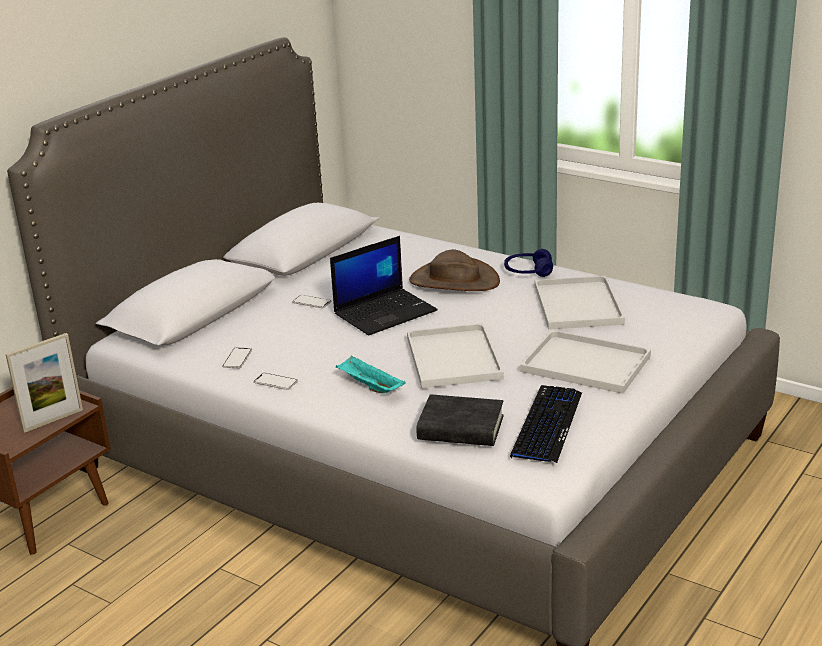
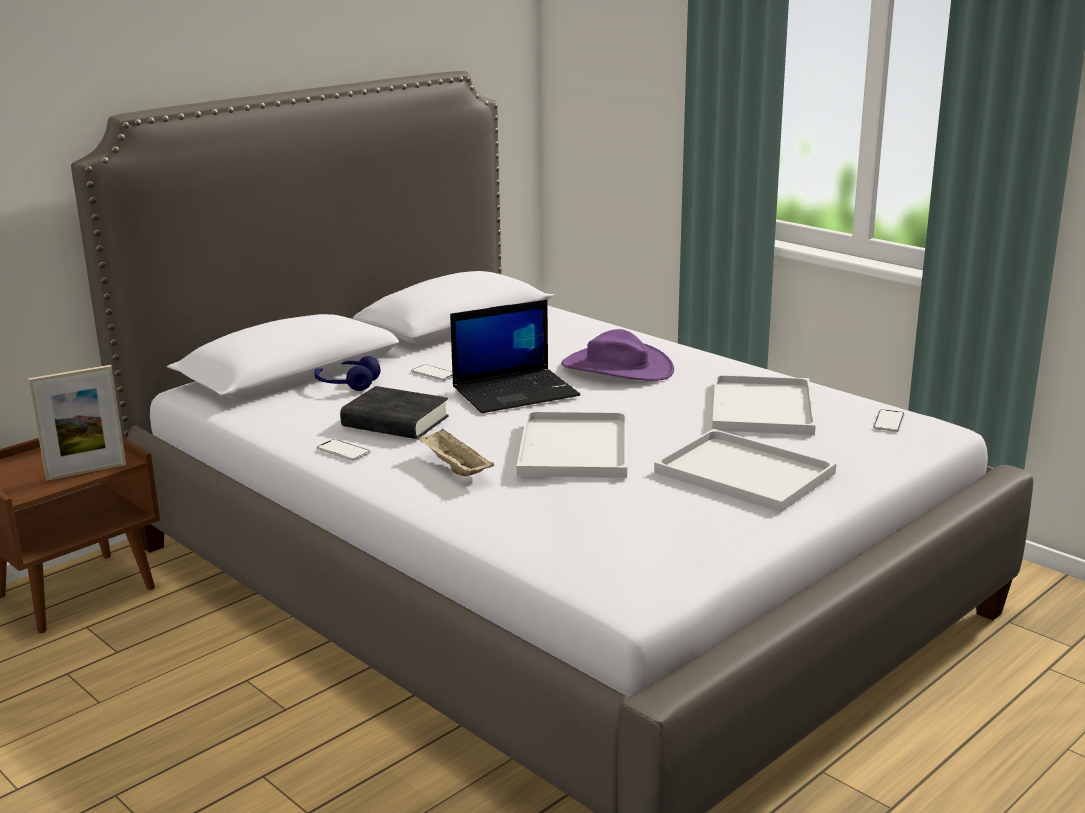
camera: 10 degrees right, 5 degrees down
(237, 359) = (312, 422): phone -> phone (888, 422)
(369, 386) = (454, 468): turquoise tray -> beige tray
(454, 281) = (617, 368): brown hat -> purple hat
(460, 428) = (544, 526): black book -> black book (395, 422)
(528, 272) = (714, 367): blue headphones -> blue headphones (347, 384)
(547, 425) = (660, 536): keyboard -> none

